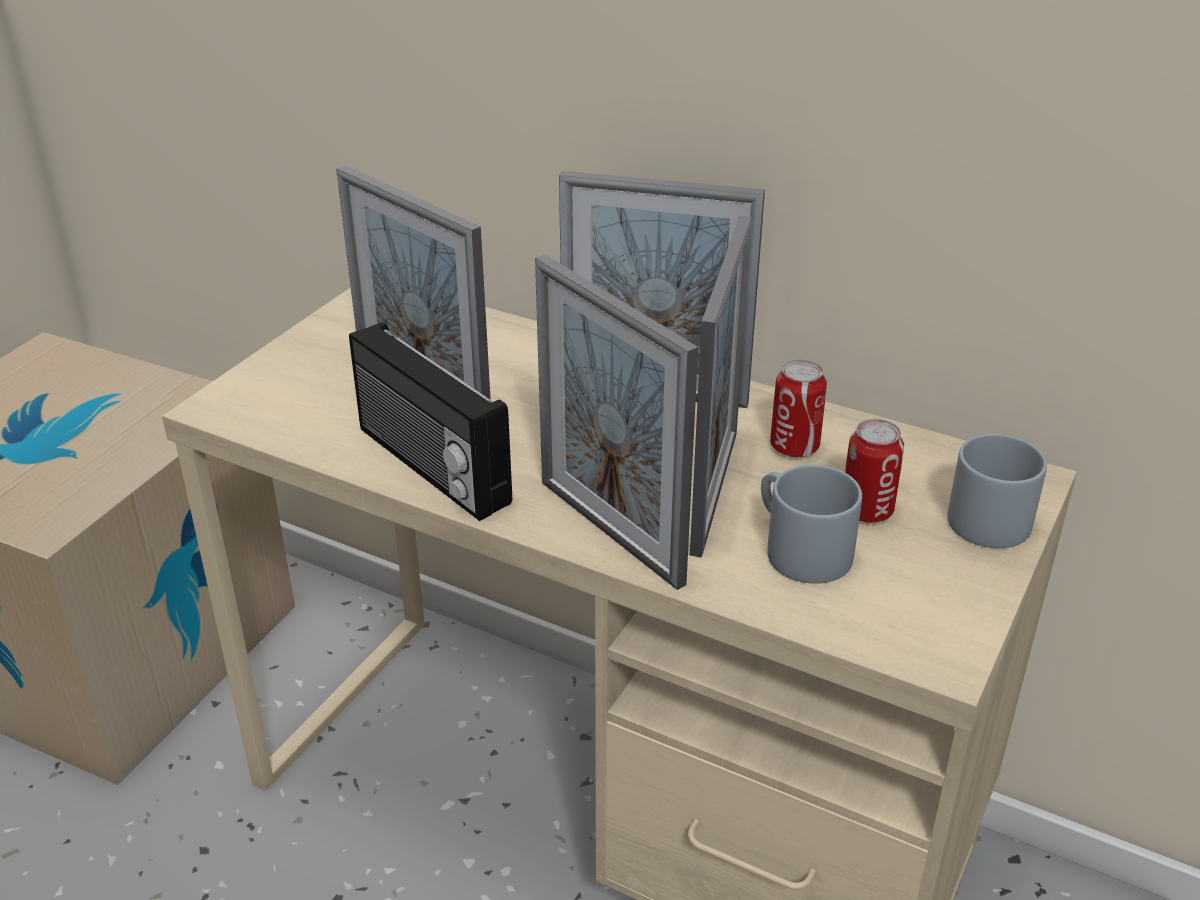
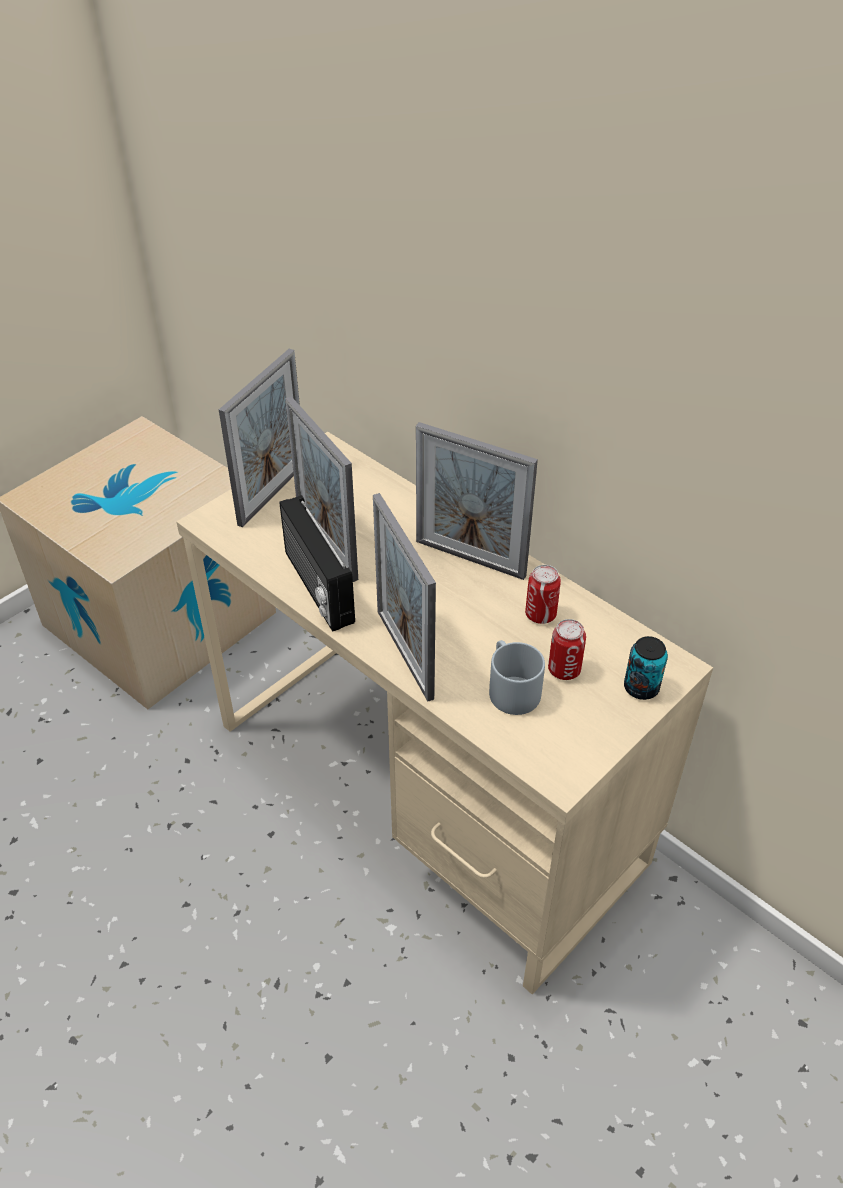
camera: 15 degrees right, 10 degrees up
(714, 491) = (477, 638): picture frame -> picture frame (272, 493)
(992, 514) = (641, 688): grey mug -> can

